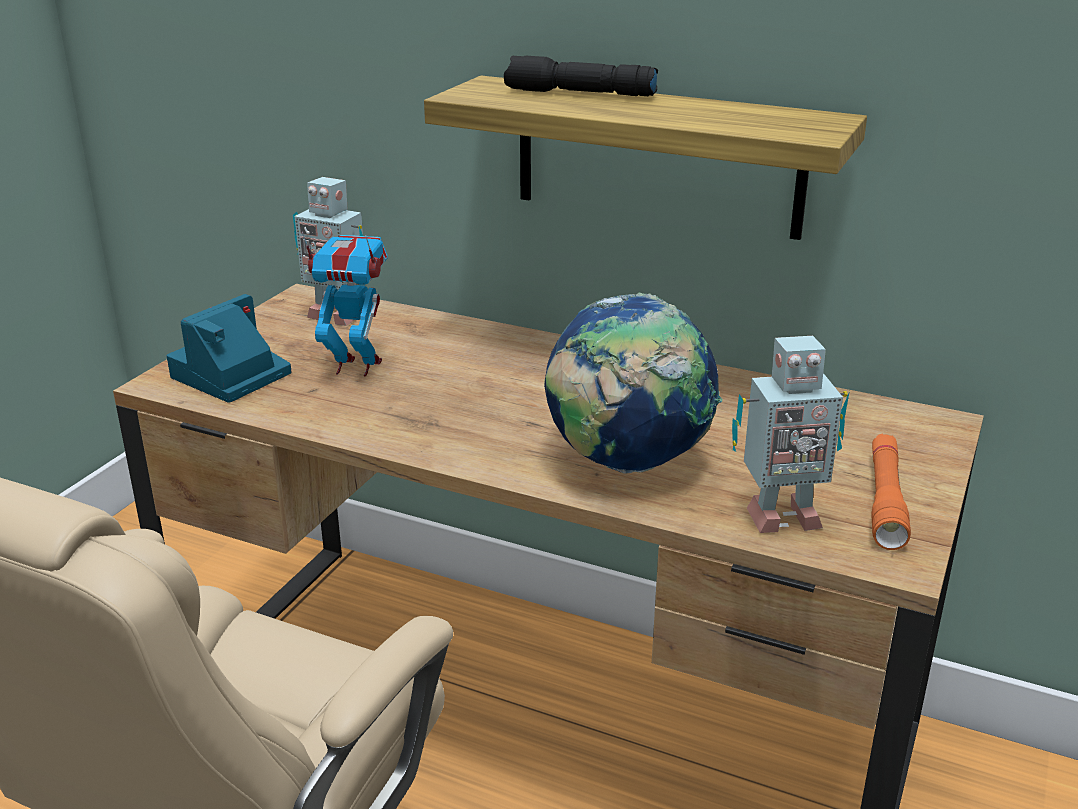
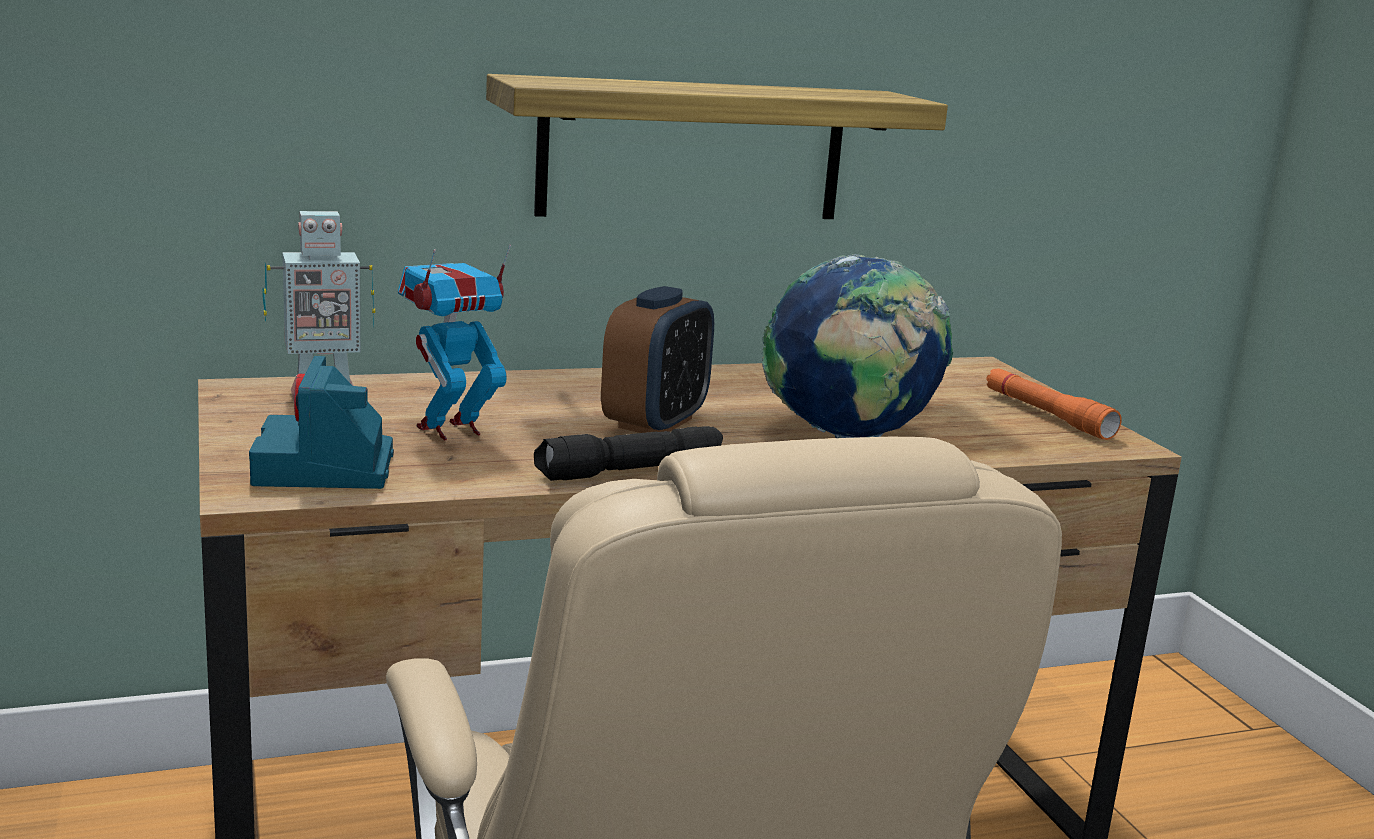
camera: 45 degrees left, 10 degrees down
(503, 401) = (655, 423): none -> alarm clock
(578, 94) = (638, 82): black flashlight -> black flashlight (629, 472)
(779, 516) = (1011, 441): toy robot -> none

